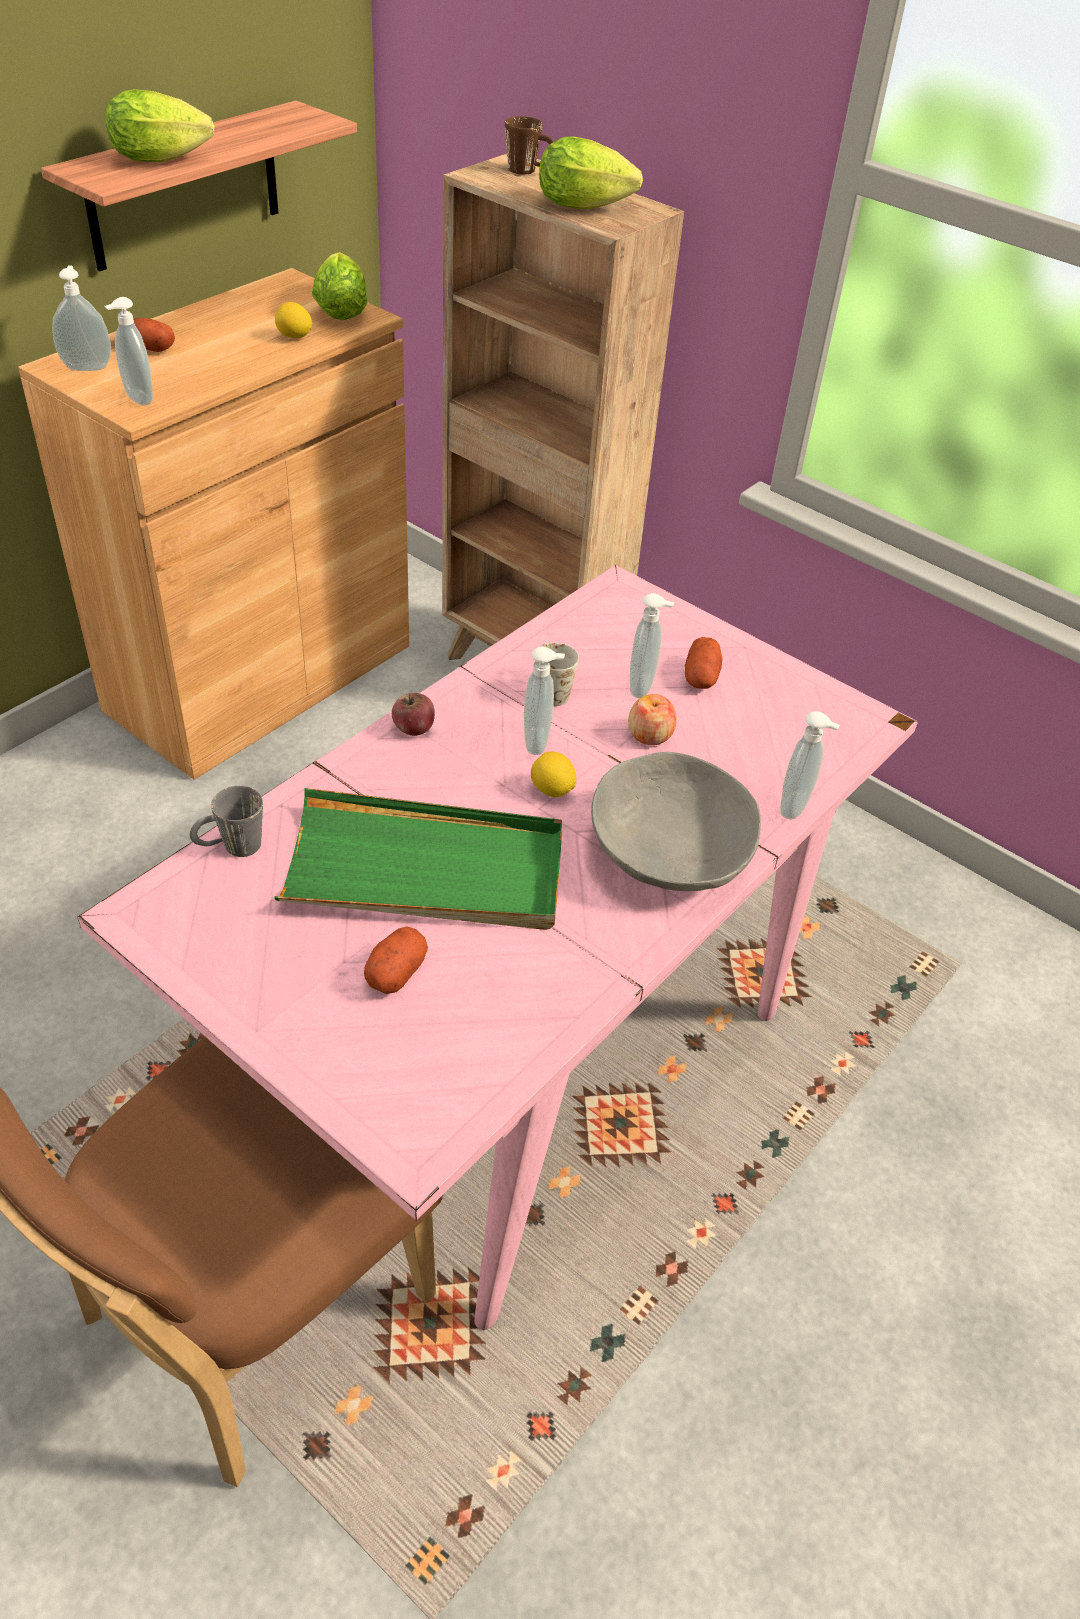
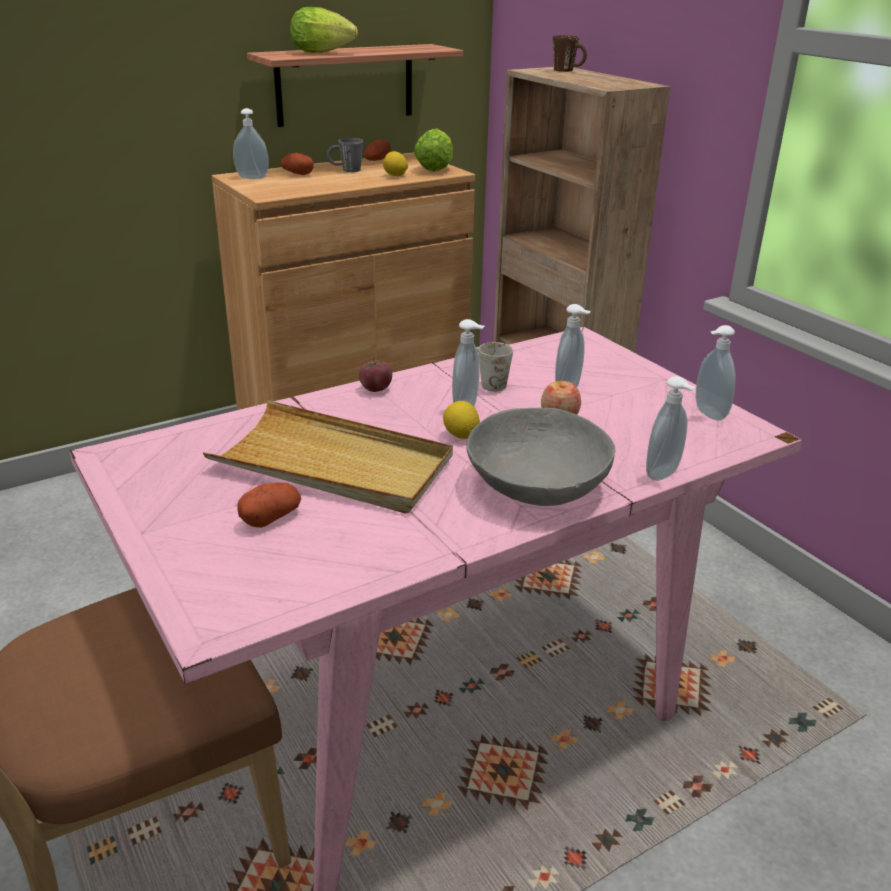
camera: 20 degrees right, 15 degrees down
(136, 399) = (271, 191): soap dispenser -> soap dispenser (708, 414)
(231, 848) = (200, 431): grey mug -> grey mug (345, 170)
(425, 870) = (333, 464): green tray -> beige tray
(588, 207) = (598, 81): lettuce -> none
(701, 676) = (620, 390): potato -> potato (377, 160)

